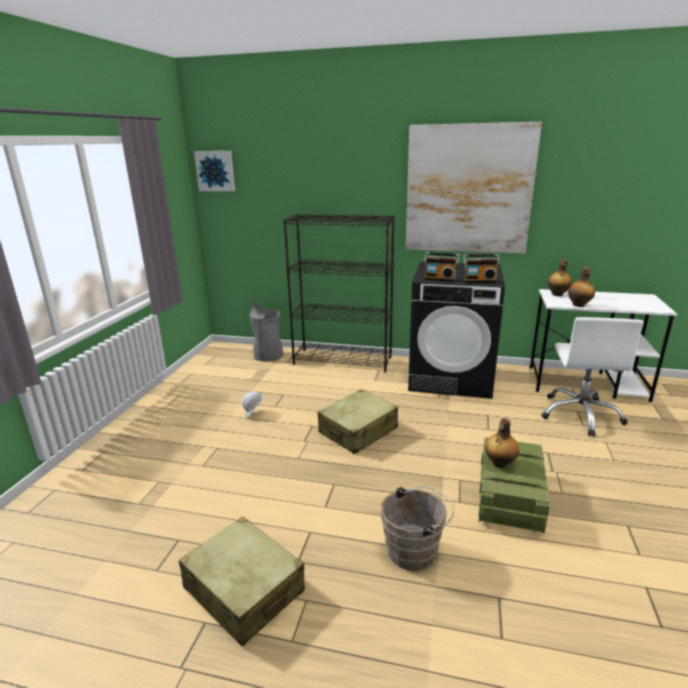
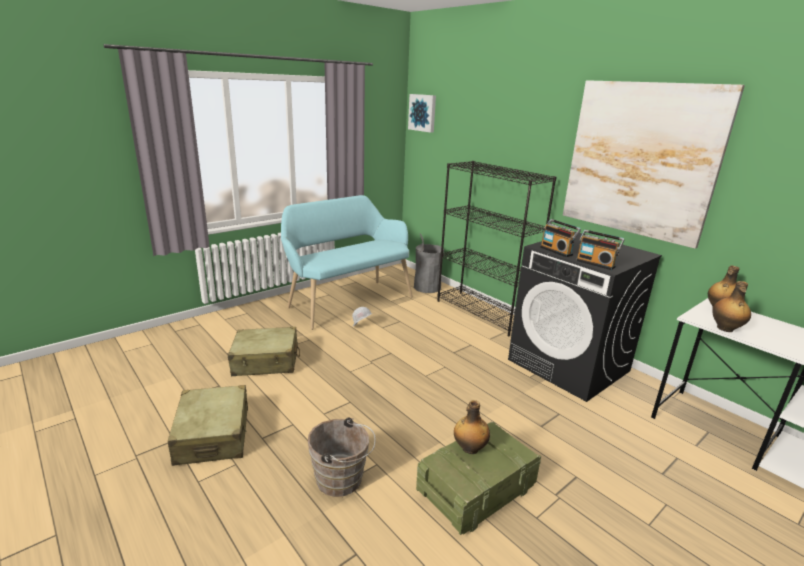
camera: 35 degrees right, 0 degrees up
(206, 395) = (347, 301): none -> turquoise bench
(358, 431) = (420, 372): beige suitcase -> beige suitcase (266, 361)
(580, 414) = (675, 463): white office chair -> none

